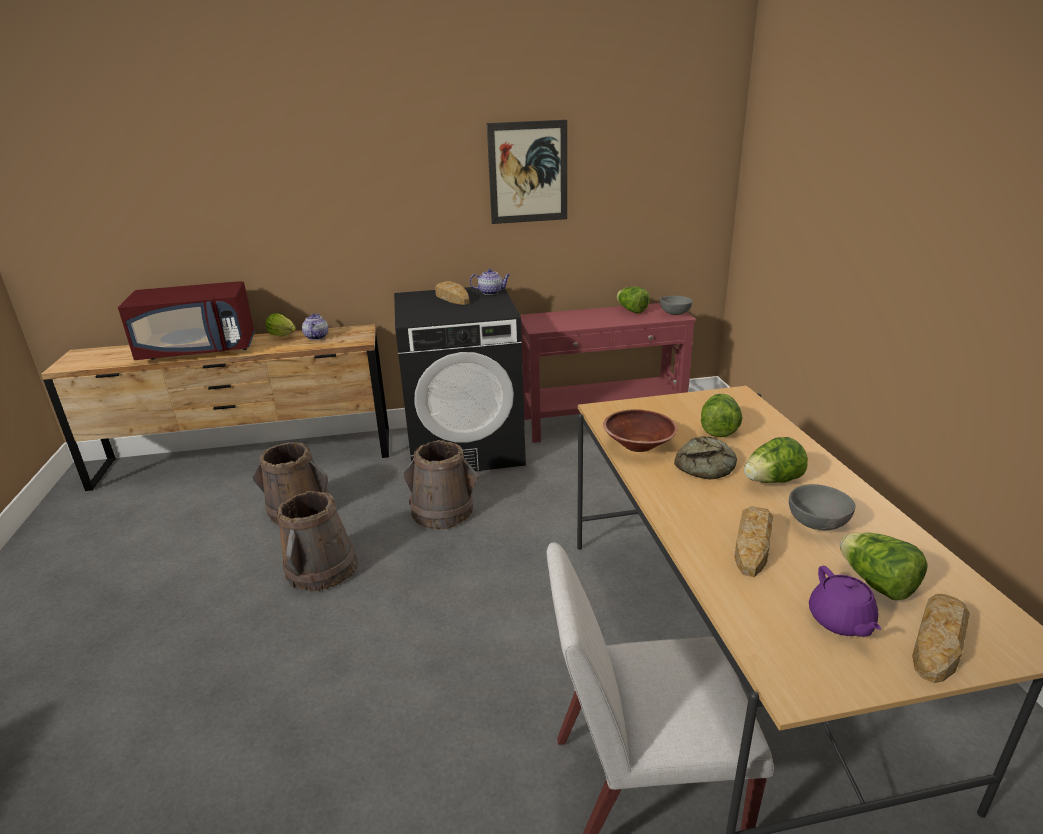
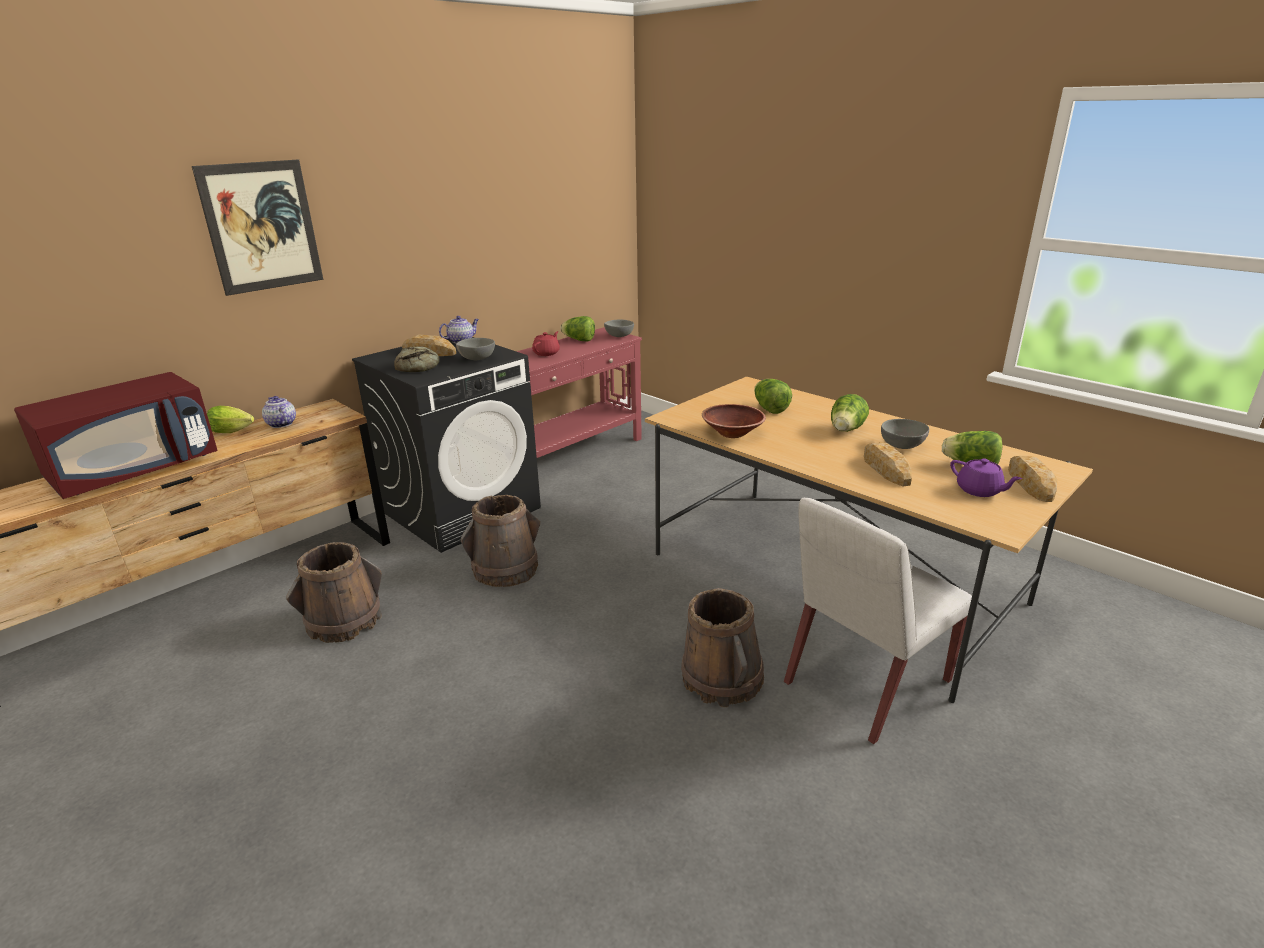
camera: 35 degrees left, 0 degrees up
(321, 569) = (440, 659): brown bucket -> brown bucket (721, 678)
(475, 312) = (476, 359): none -> grey bowl
(528, 172) = (471, 213): picture -> picture (262, 227)
(585, 318) = (547, 353): none -> red teapot
(707, 465) = (795, 433): bread -> bread (419, 366)

